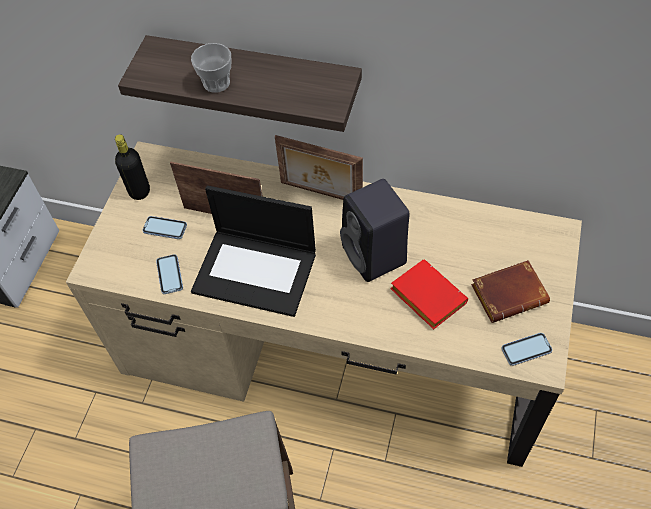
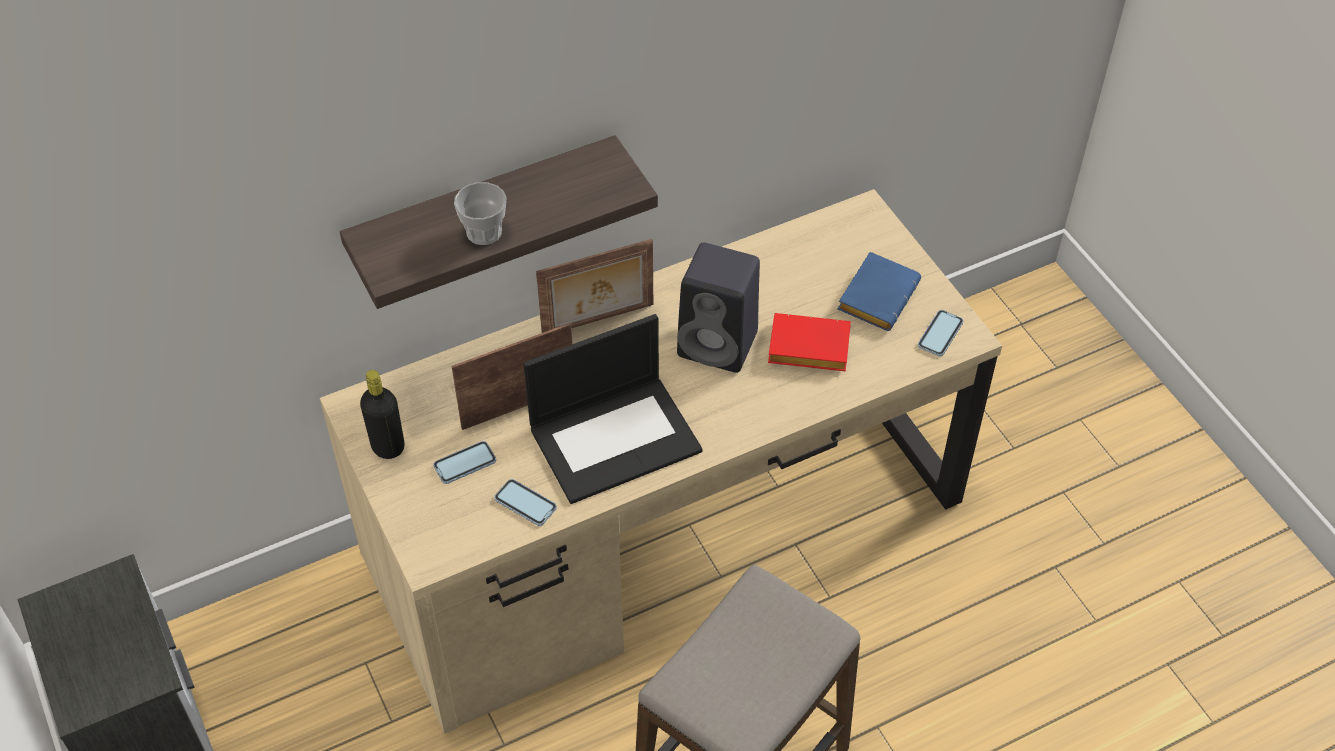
camera: 45 degrees left, 5 degrees down
(509, 293) = (877, 295): brown book -> blue book

